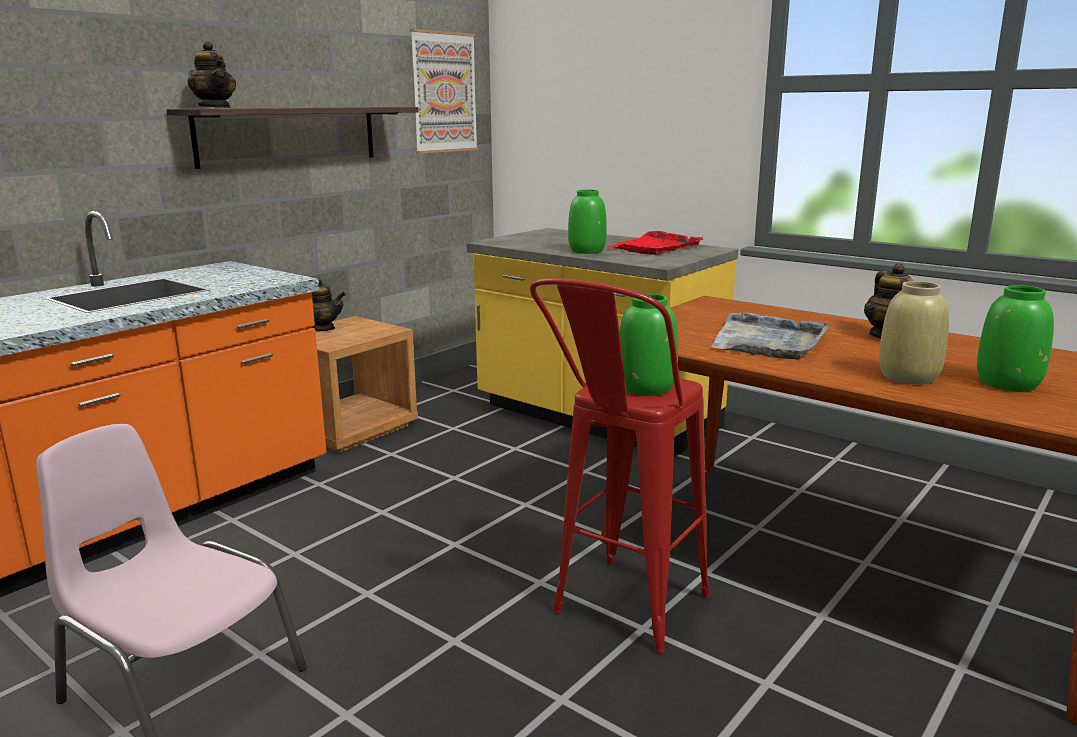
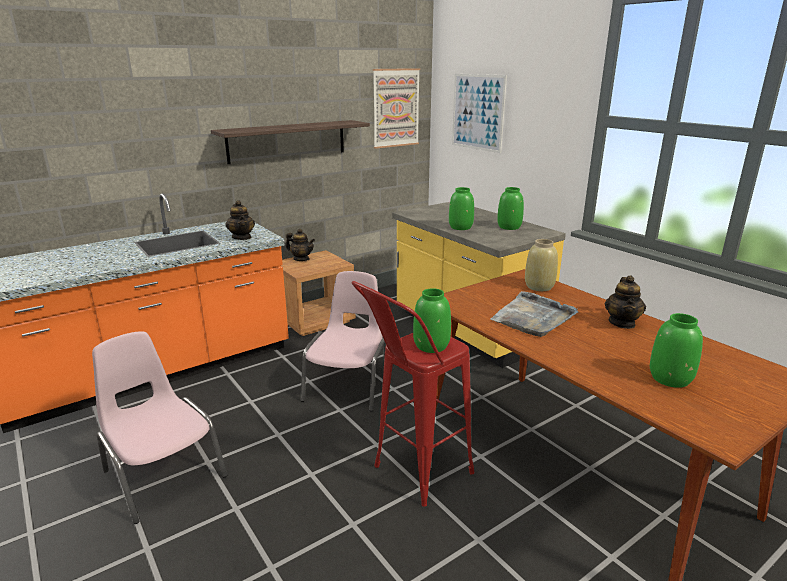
camera: 15 degrees right, 5 degrees up
(215, 108) = (236, 130): teapot -> teapot (242, 237)
(451, 509) = (348, 385): none -> pink chair
(573, 93) = (478, 112): none -> picture
(655, 247) = (509, 227): red tray -> green vase
(909, 377) = (603, 363): beige vase -> beige vase (539, 287)

